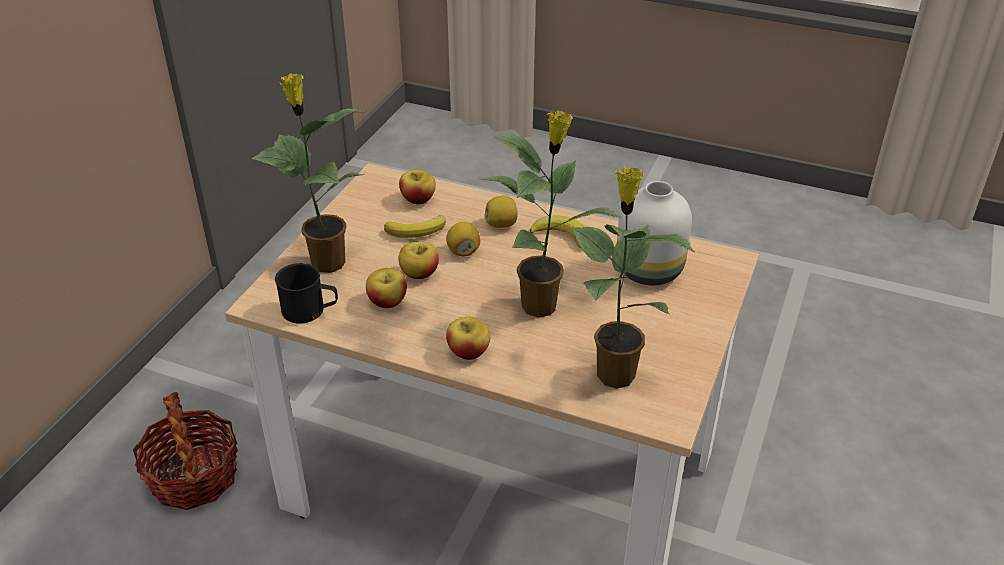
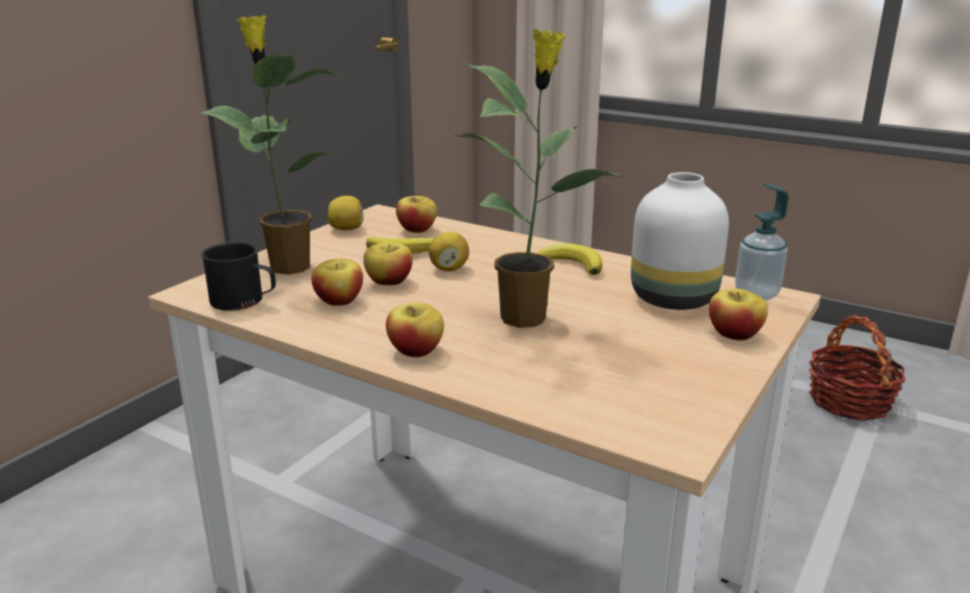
camera: 10 degrees right, 15 degrees down
(193, 477) = (136, 538): basket -> basket (849, 401)
(501, 224) = (503, 252): lemon -> lemon (346, 229)
(614, 373) = (605, 386): potted plant -> none
(698, 307) = (734, 334): none -> apple
(711, 258) = (756, 294): none -> soap dispenser

